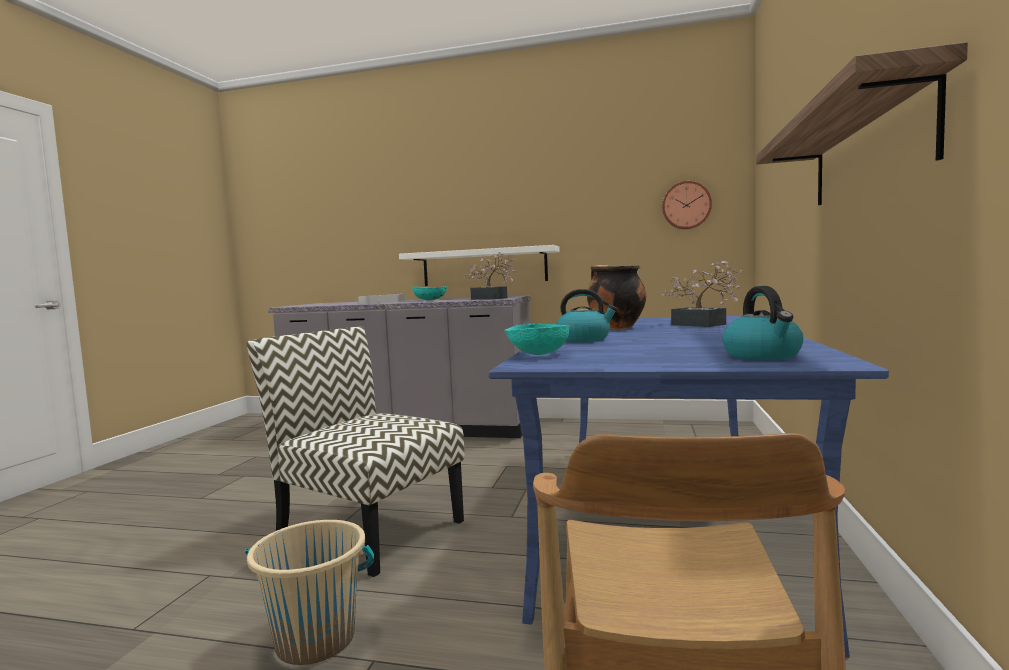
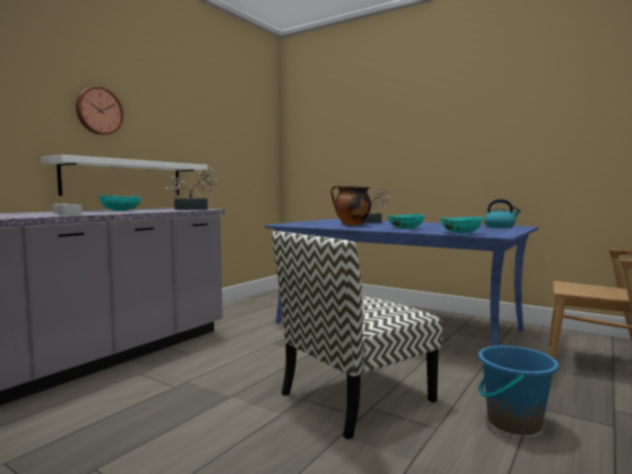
camera: 70 degrees left, 0 degrees up
(316, 640) = (513, 422): beige bucket -> blue bucket
(584, 339) = (405, 229): kettle -> turquoise bowl
(686, 205) = (255, 147): wall clock -> wall clock (98, 111)
(866, 150) = (461, 147): shelf -> none

